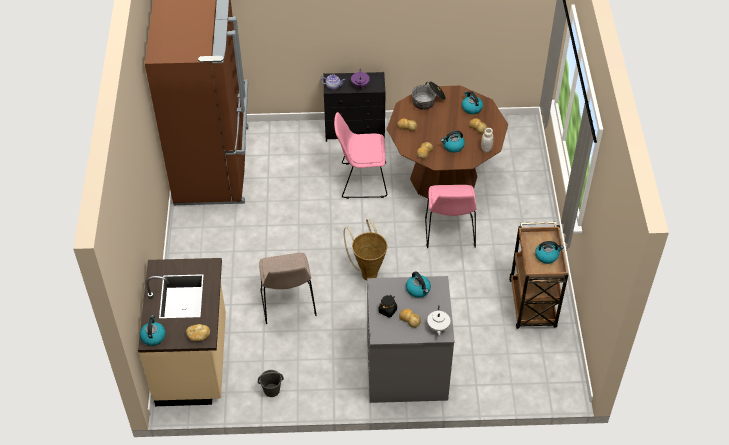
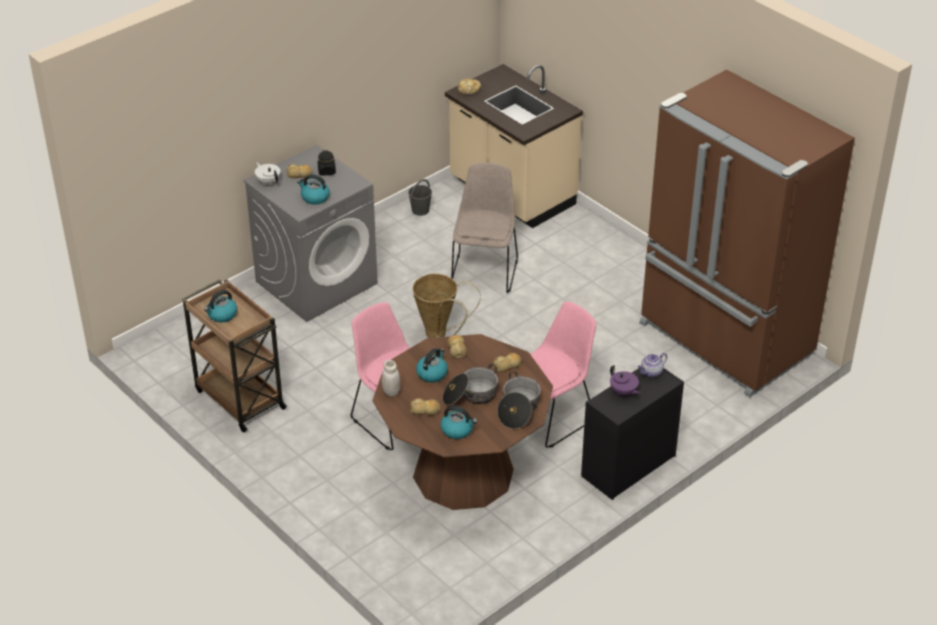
camera: 140 degrees right, 10 degrees down
(153, 336) = (503, 74): kettle -> none
(288, 304) = (484, 271): beige chair -> beige chair turned 60 degrees clockwise
(445, 122) = (470, 395): none -> cooking pot

